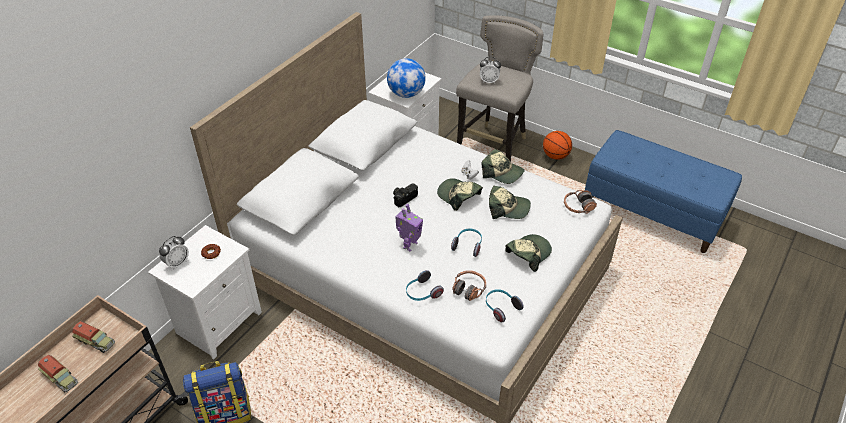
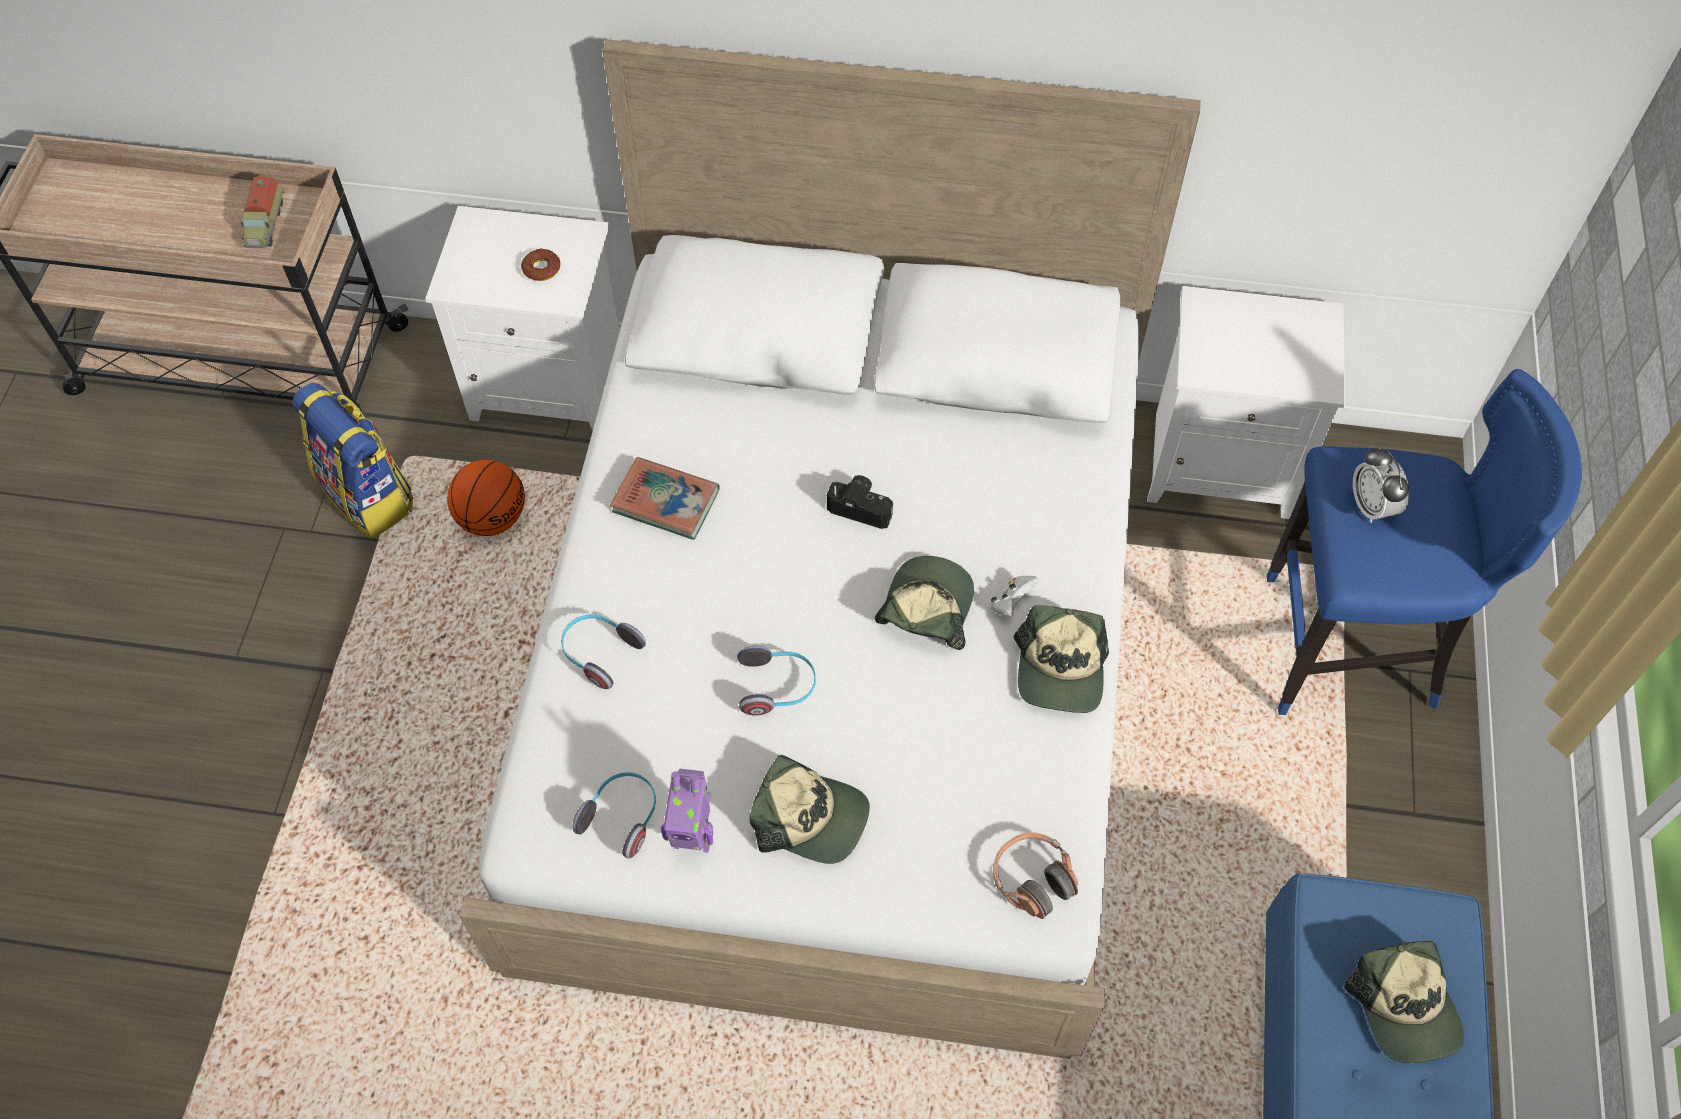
camera: 65 degrees right, 15 degrees up
(60, 378) = (180, 223): toy truck -> none
(177, 263) = (494, 234): alarm clock -> none
(363, 251) = (666, 502): none -> book
(406, 94) = (1227, 360): globe -> none
(409, 245) = (723, 575): toy robot -> toy robot (693, 837)
(469, 289) = (648, 735): headphones -> none
(494, 147) = (1350, 649): grey stool -> blue stool
(508, 208) = (941, 725): cap -> cap (1405, 1008)
(555, 156) = (1414, 804): basketball -> basketball (493, 517)

